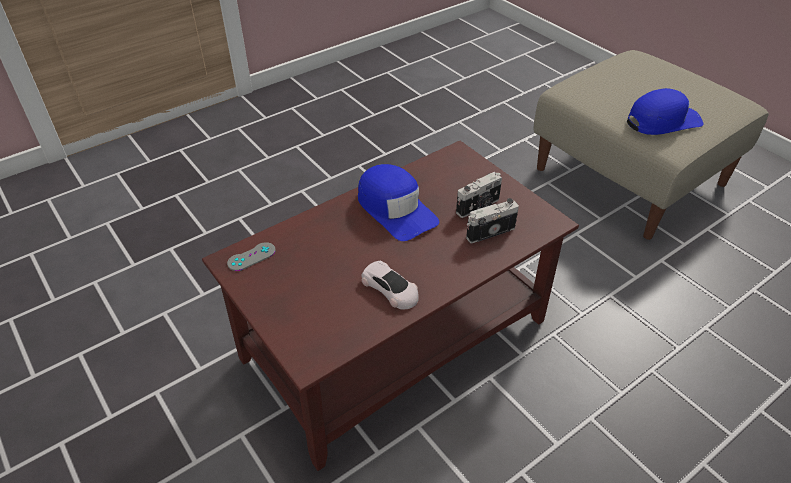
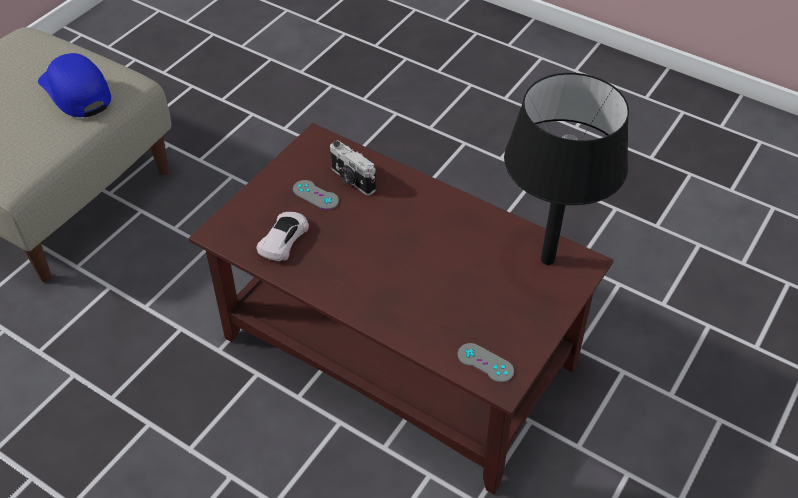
camera: 110 degrees left, 5 degrees up
(328, 334) = (547, 259): none -> black table lamp
(390, 289) = (468, 232): white toy car -> white toy car (284, 239)
(395, 209) = (348, 261): blue cap -> none
(479, 207) = (315, 195): camera -> grey game controller

